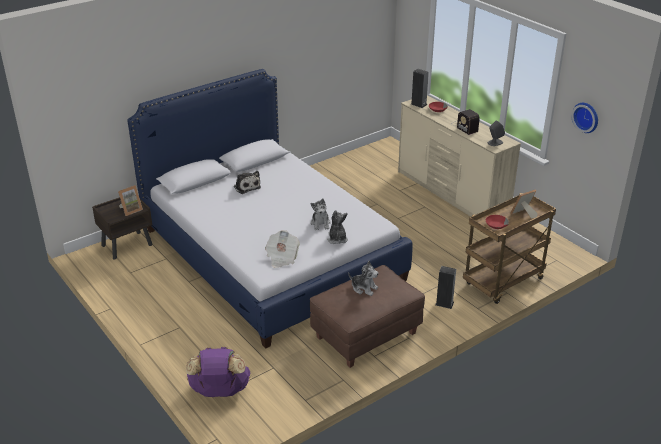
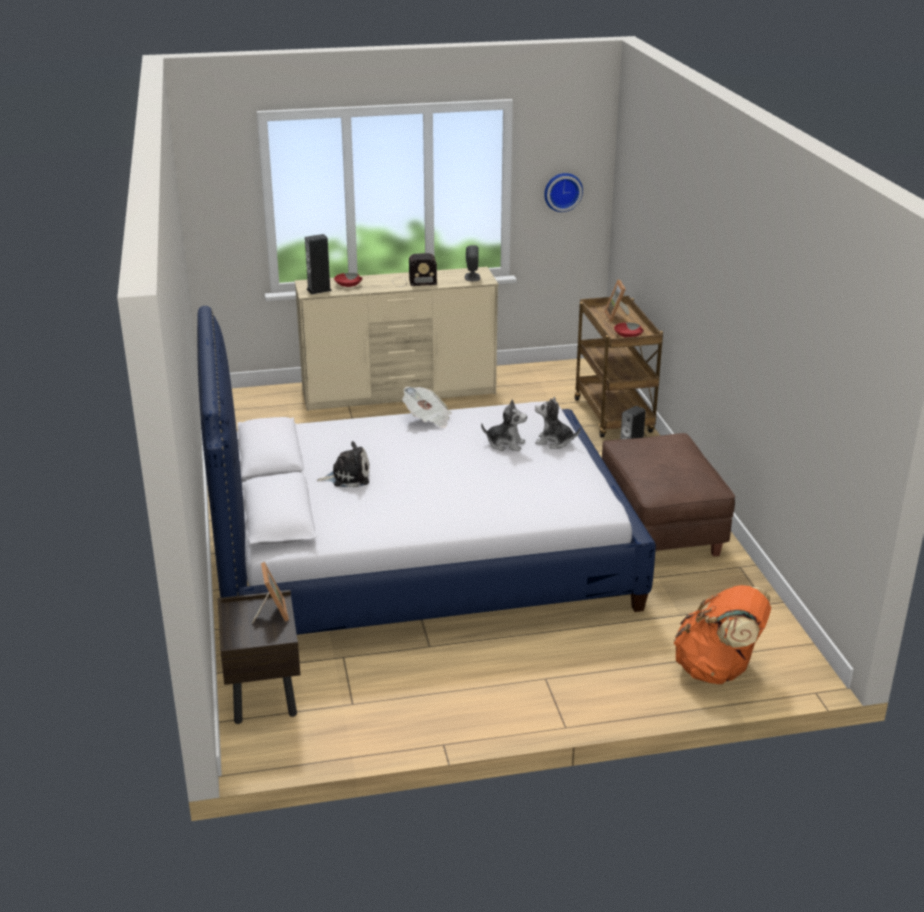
camera: 65 degrees left, 5 degrees down
(219, 391) = (718, 670): purple backpack -> orange backpack
(282, 257) = (571, 487): newspaper -> newspaper (427, 419)
(364, 288) = (654, 461): plush toy -> none

